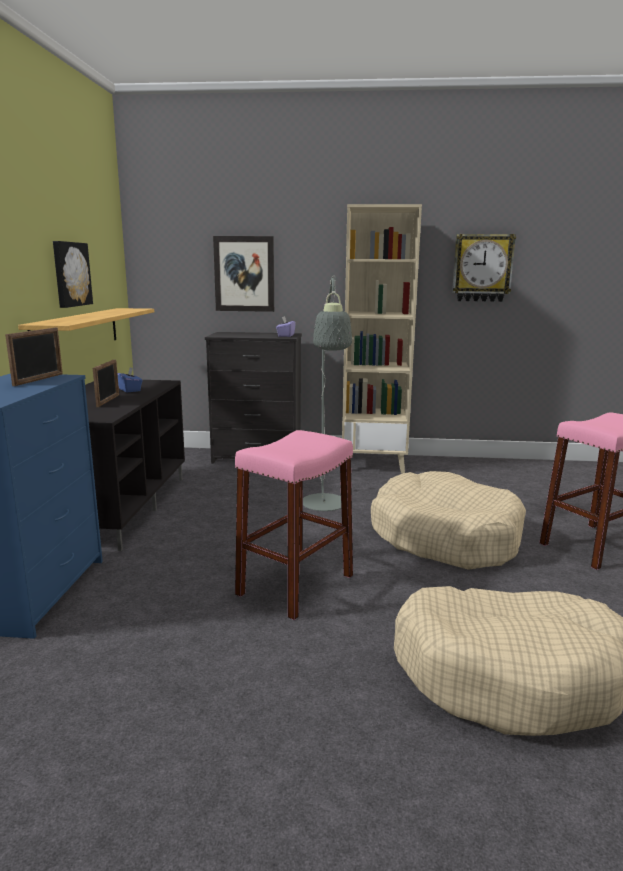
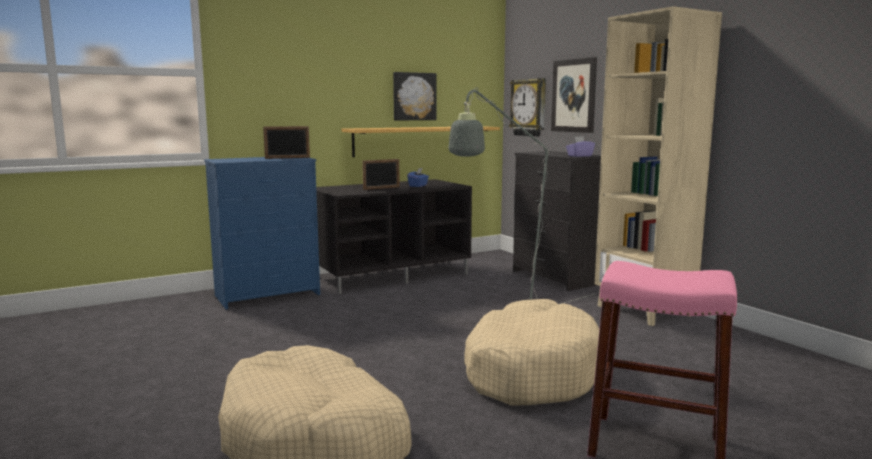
camera: 55 degrees right, 5 degrees down
(295, 585) = (359, 344): pink stool -> none
(482, 268) = (806, 78): wall clock -> wall clock (529, 107)

